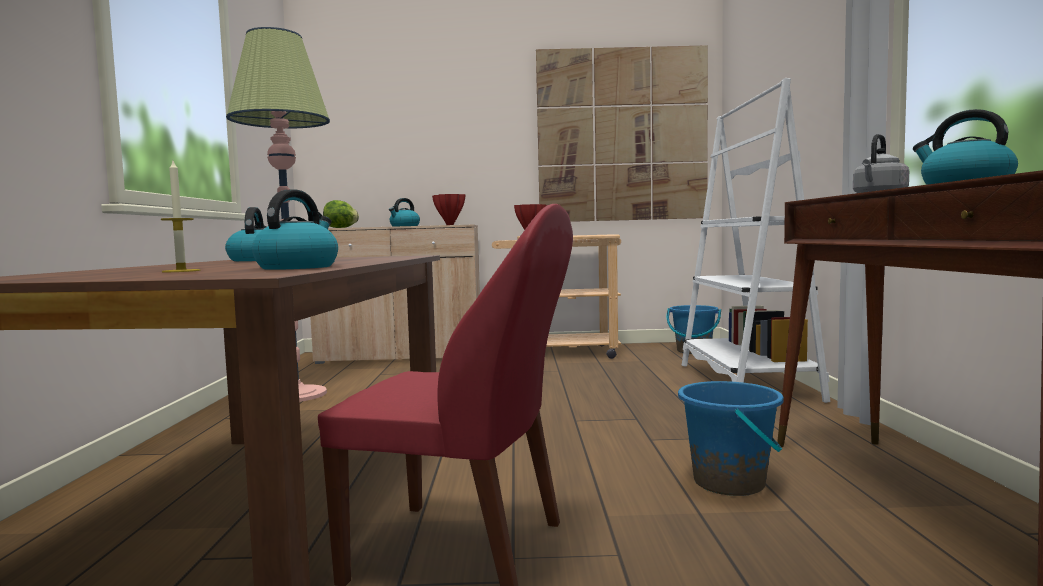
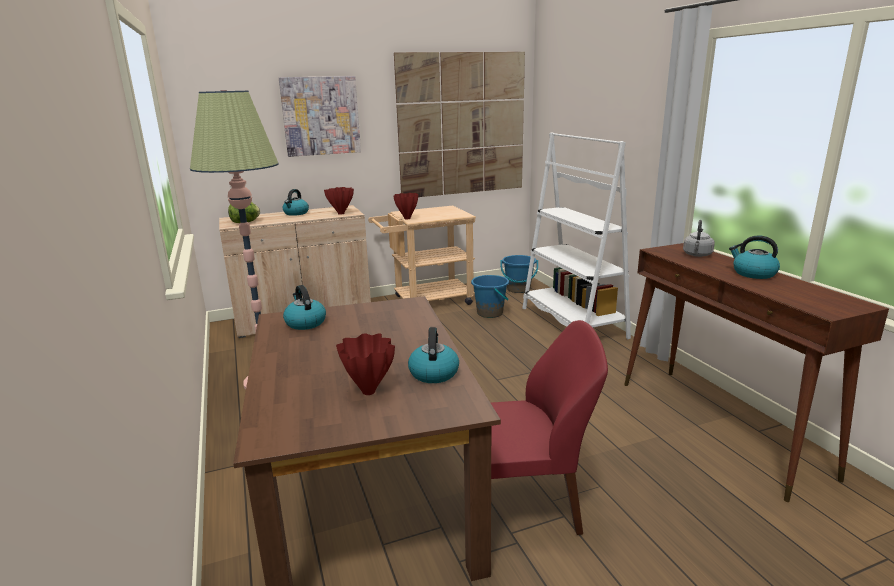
camera: 20 degrees left, 15 degrees up
(181, 271) = (369, 391): candle -> red vase
(447, 121) = (321, 116): none -> picture
(729, 482) = (618, 421): blue bucket -> blue bucket (490, 313)

